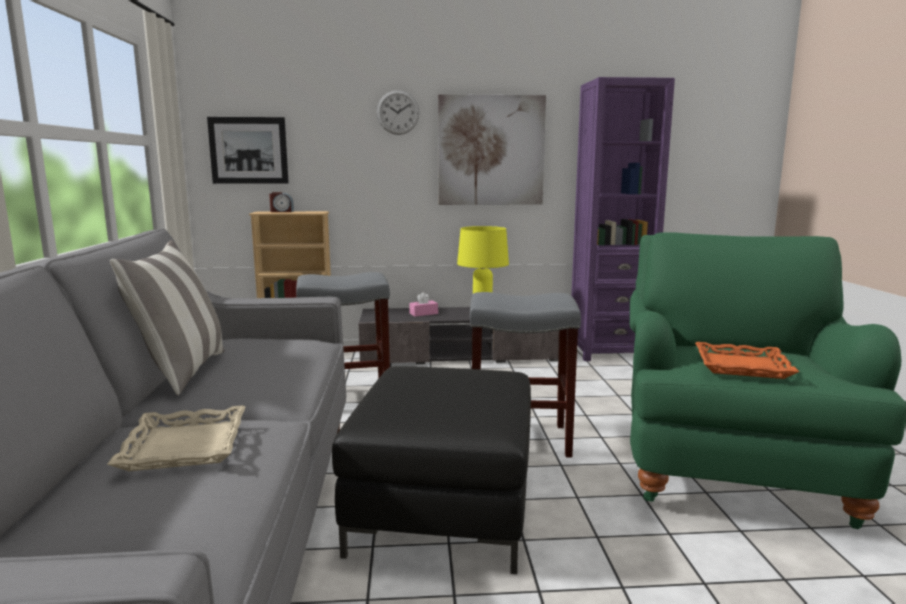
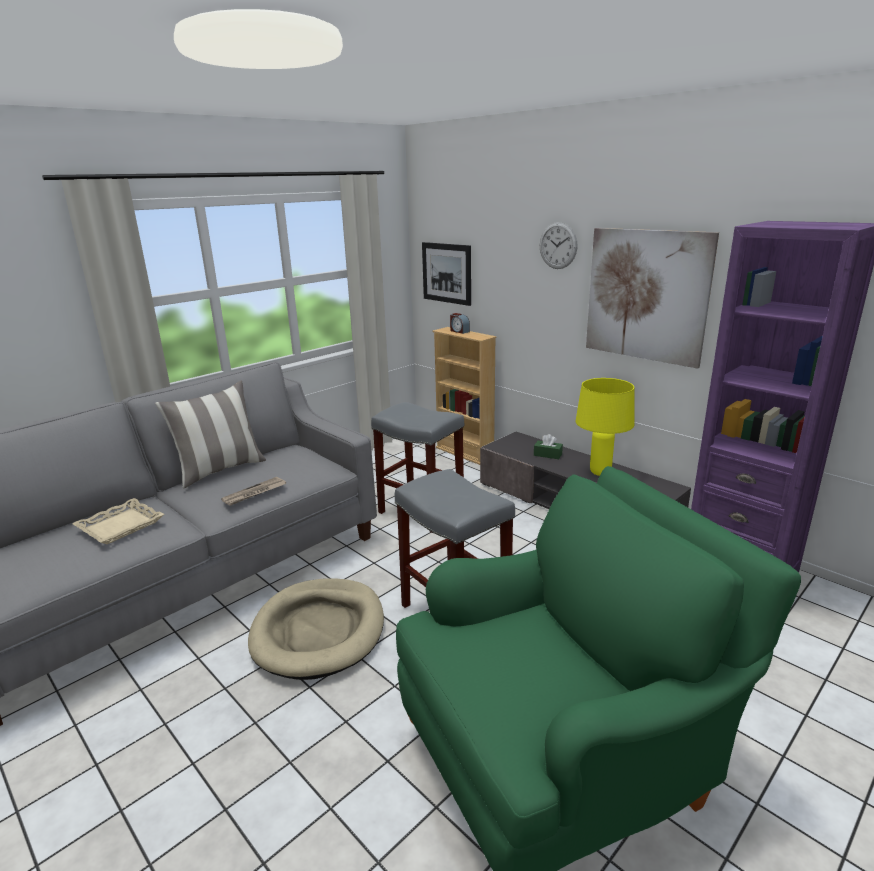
camera: 50 degrees right, 10 degrees up
(293, 370) = (254, 493): none -> newspaper
(423, 313) = (547, 454): pink tissue box -> green tissue box
(443, 506) = (319, 631): black ottoman -> beige dog bed
(742, 366) = (482, 662): orange tray -> none

